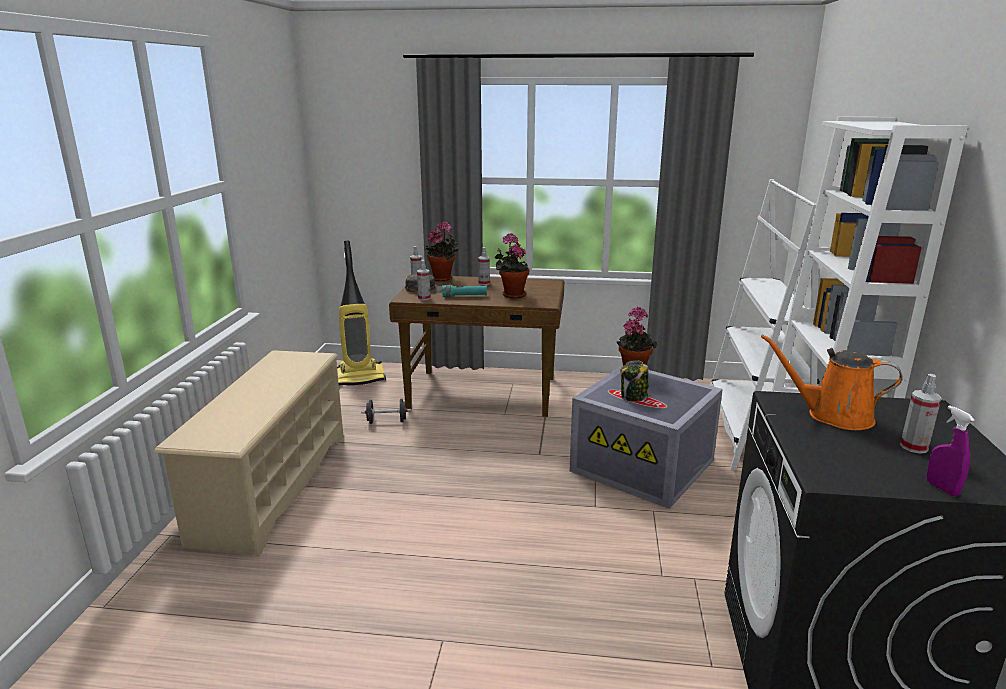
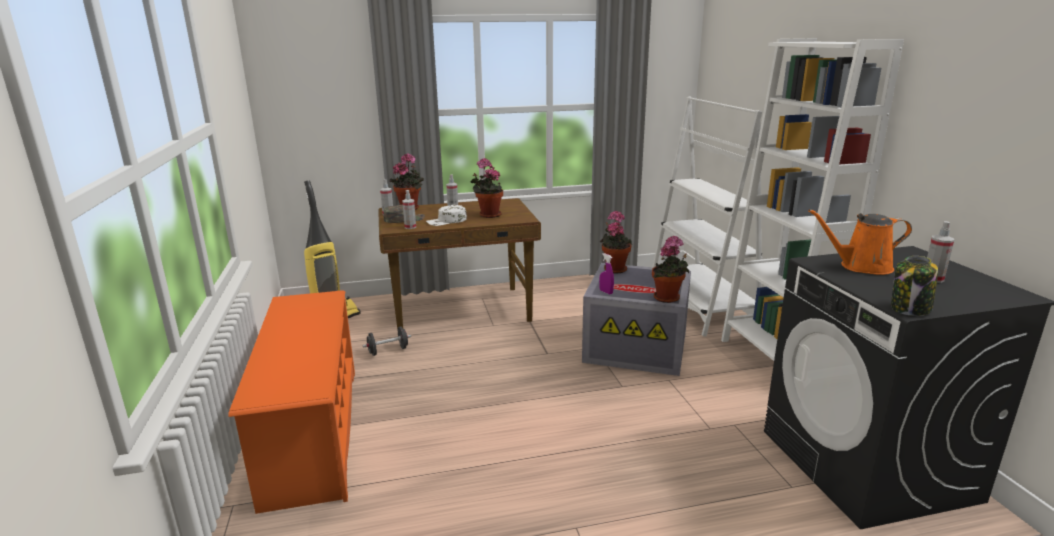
camera: 20 degrees left, 0 degrees up
(272, 485) = (313, 432): beige shoe rack -> orange shoe rack
(464, 296) = (446, 221): turquoise flashlight -> white cap
(634, 397) = (631, 288): jar -> jar (910, 309)
(665, 417) = (668, 299): none -> potted plant
(942, 488) = (980, 302): purple spray bottle -> purple spray bottle (606, 292)

